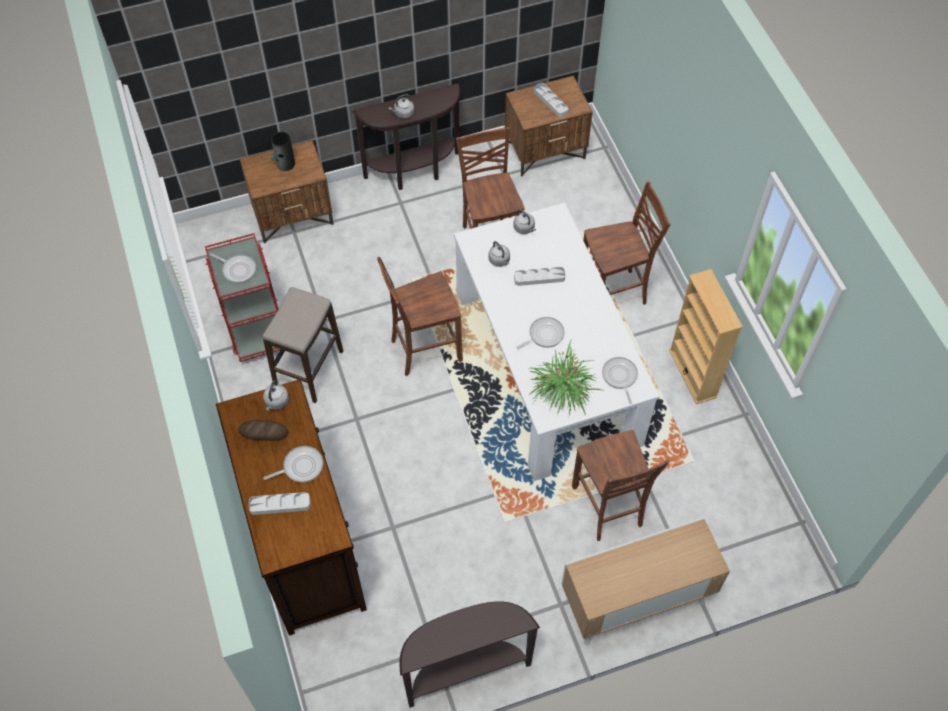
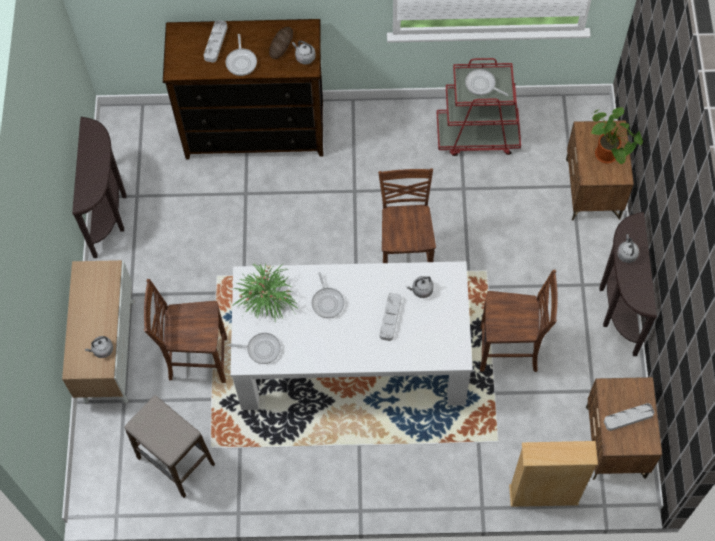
camera: 110 degrees right, 5 degrees up
(237, 269) = (482, 85): frying pan -> frying pan turned 75 degrees clockwise
(285, 164) = (608, 156): vase -> potted plant
(309, 369) = (416, 167): stool -> stool (176, 461)
(524, 228) = (451, 323): grey kettle -> grey kettle (102, 350)
(613, 293) = (412, 445): brown chair -> none
(692, 373) = (298, 483): beige bookcase -> beige bookcase (543, 495)

